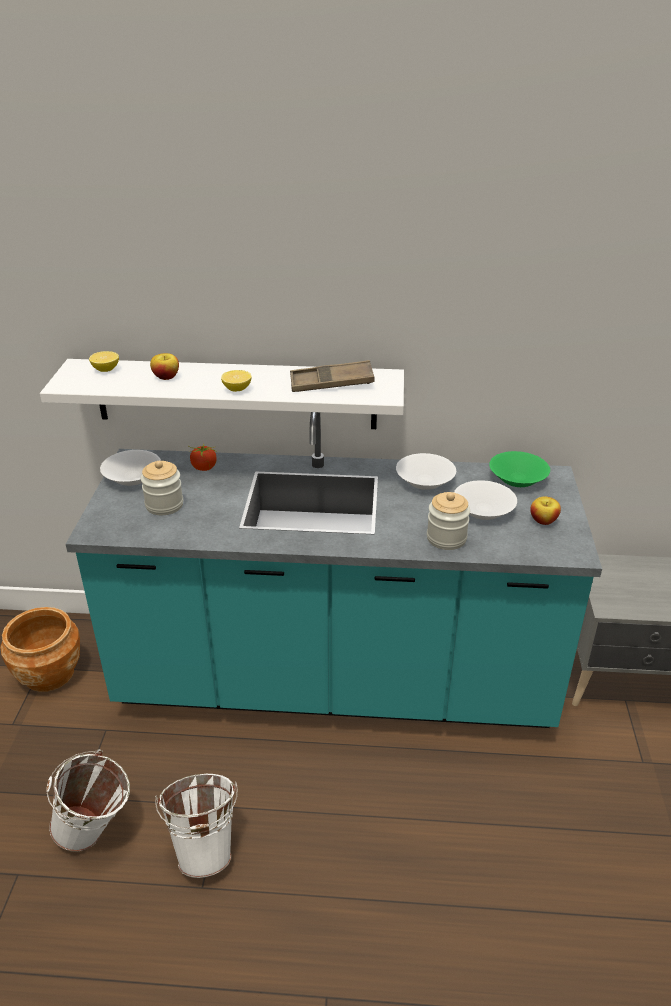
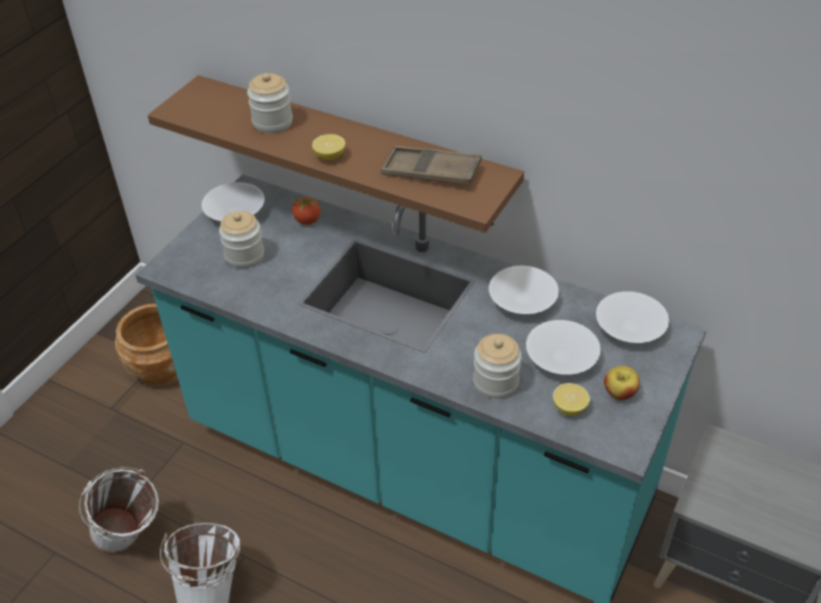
camera: 25 degrees right, 10 degrees up
(105, 369) = (223, 98): lemon -> lemon (569, 408)
(166, 377) = (272, 122): apple -> jar
(235, 394) = (352, 150): white shelf -> brown shelf
(517, 478) = (628, 327): green bowl -> white bowl

